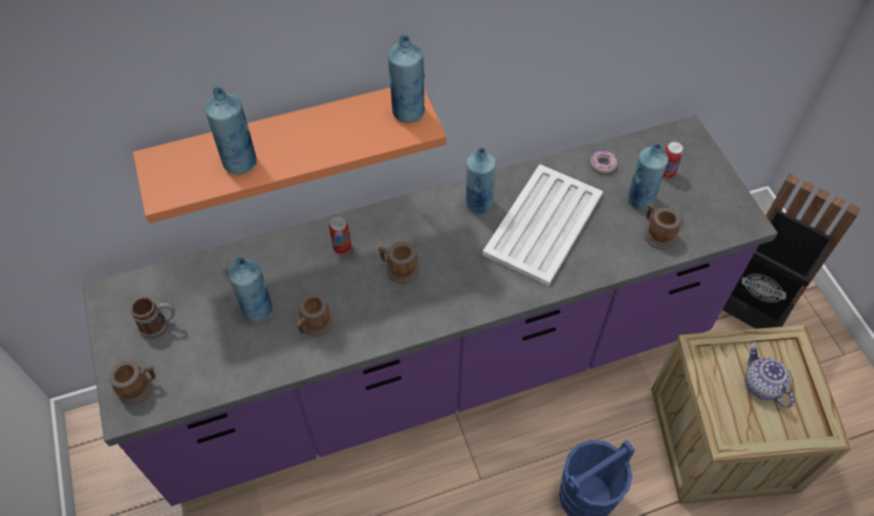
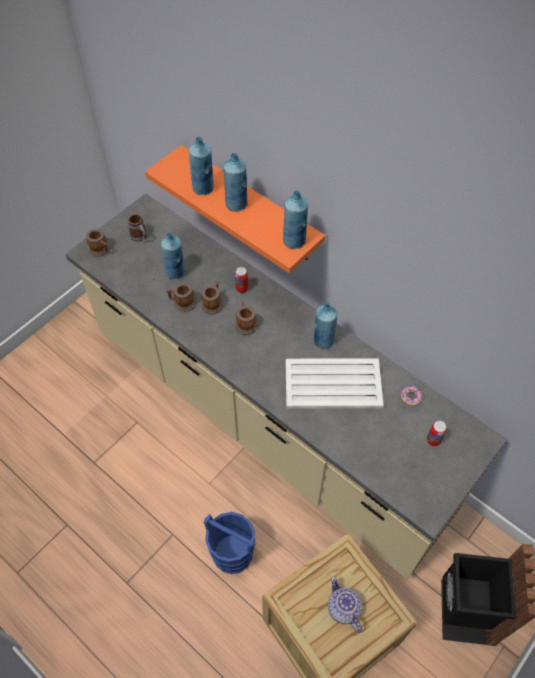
camera: 60 degrees right, 0 degrees up
(437, 370) = (267, 420): purple counter -> beige counter
(640, 200) = (396, 433): blue bottle -> blue bottle (236, 204)
(657, 234) = (374, 455): mug -> mug (213, 303)
(762, 386) = (343, 609): teapot -> teapot turned 60 degrees counterclockwise

